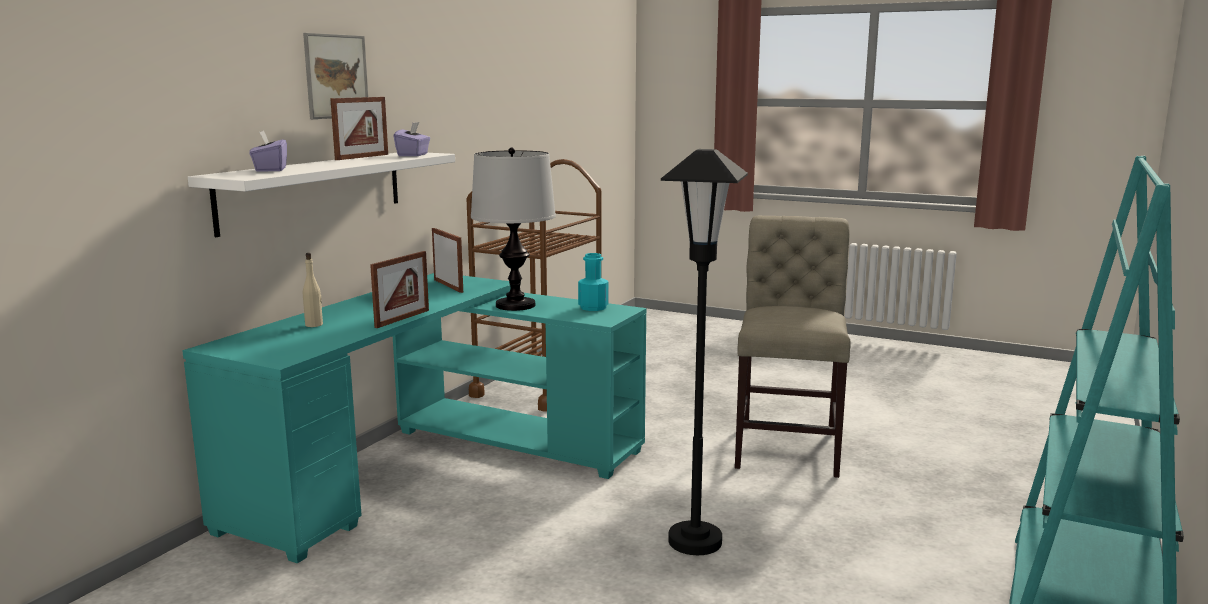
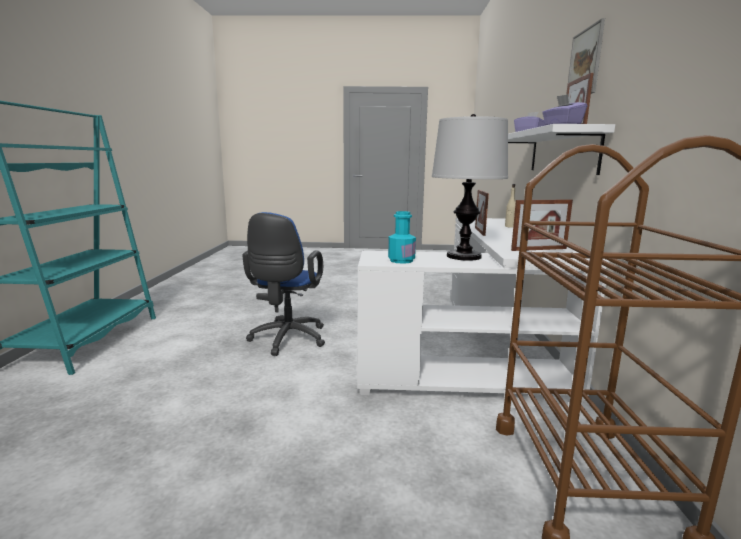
camera: 155 degrees right, 0 degrees up
(434, 466) = (483, 351): turquoise desk -> white desk
(448, 286) = (539, 249): picture frame -> picture frame turned 45 degrees counterclockwise
(695, 541) = (287, 340): black floor lamp -> blue office chair
(788, 446) = (218, 435): beige chair -> none

